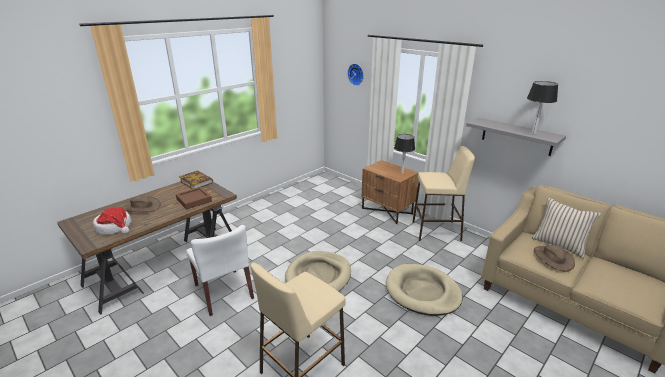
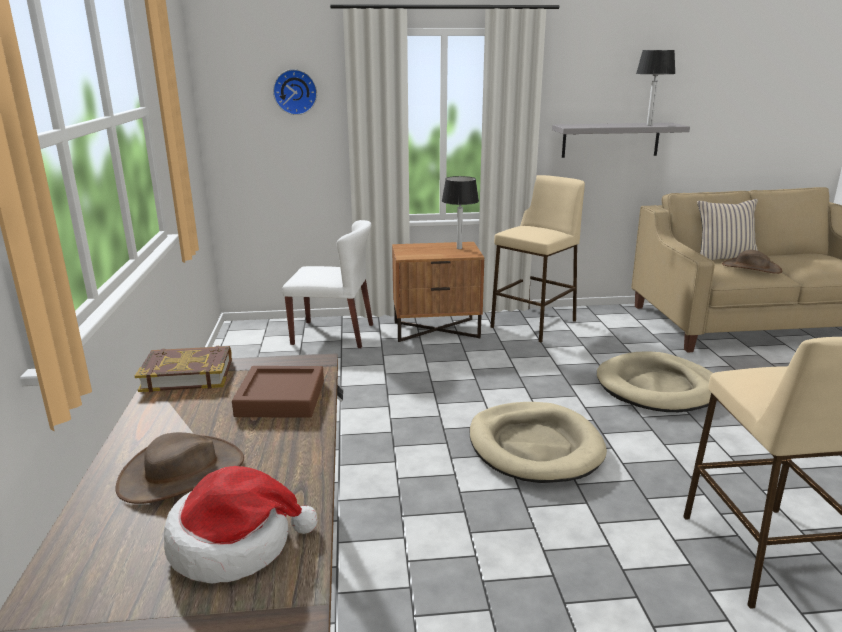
camera: 50 degrees left, 5 degrees down
(224, 292) = (464, 569): white chair -> white chair (334, 334)

